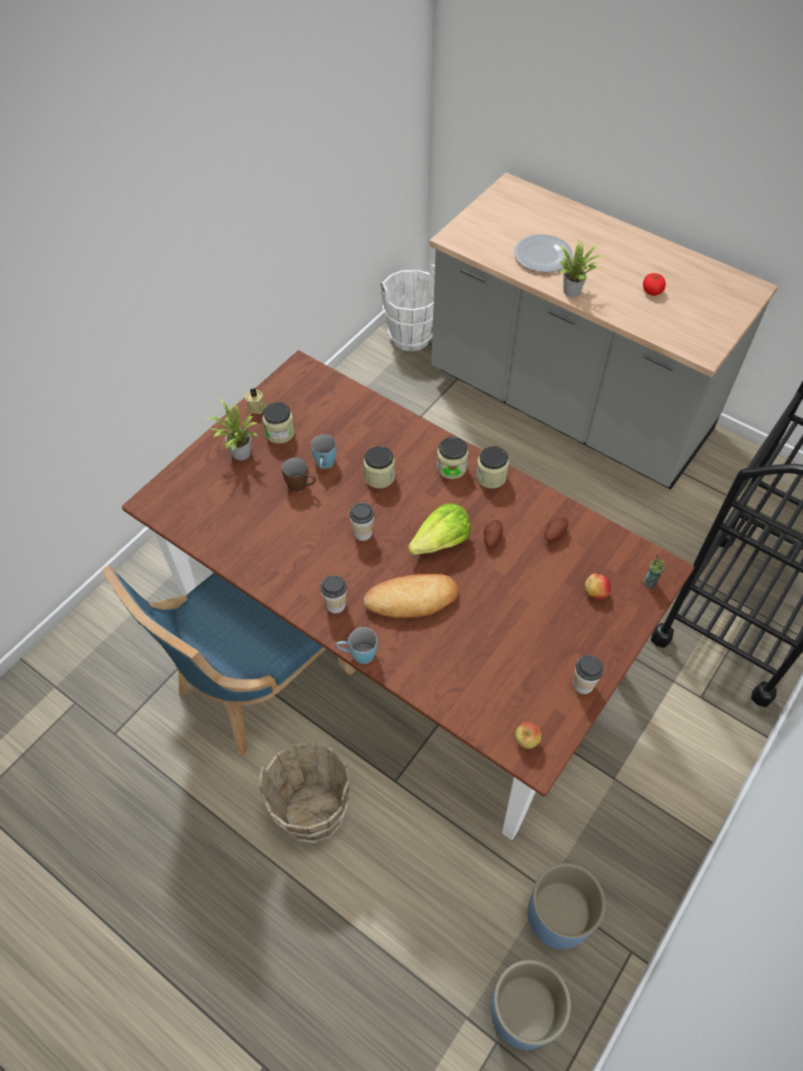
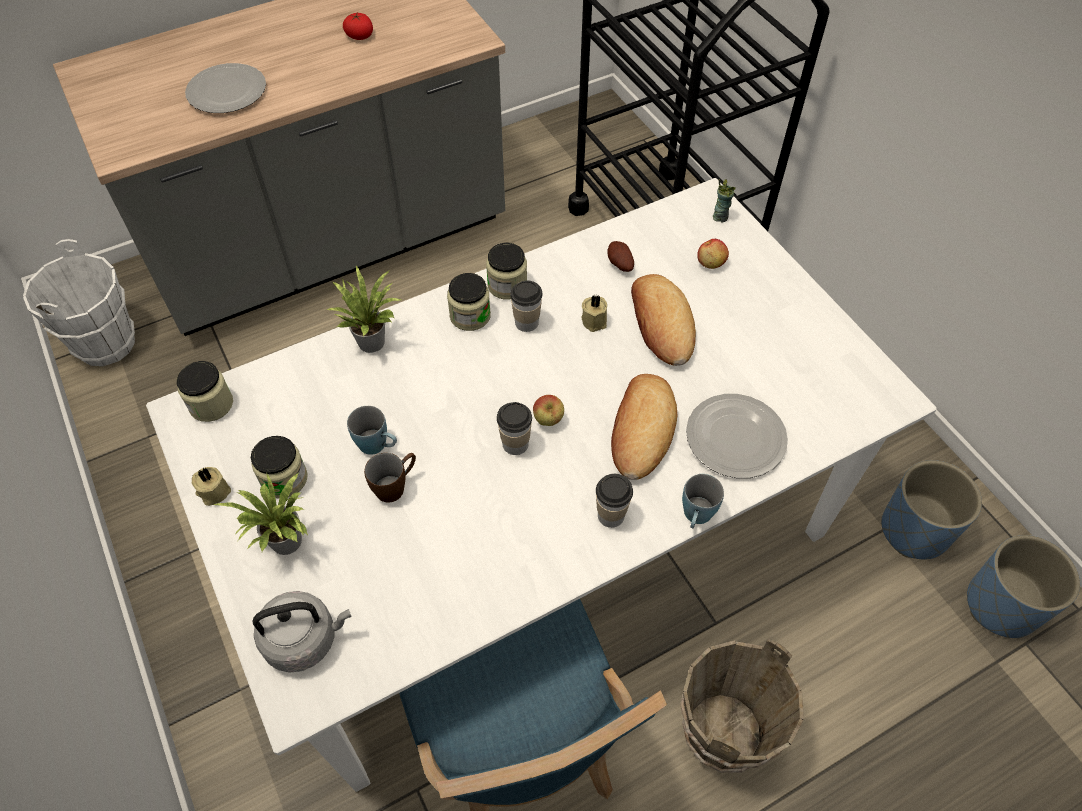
camera: 65 degrees left, 0 degrees up
(187, 489) = (305, 639): none -> grey kettle
(379, 477) = (437, 393): jar -> jar (211, 404)
(399, 641) = (540, 543): brown dining table -> white dining table
(436, 659) = (736, 439): none -> plate
(441, 542) = (574, 369): lettuce -> none
(491, 538) = (595, 320): potato -> beige candle
(513, 579) = (661, 324): none -> bread
(526, 741) = (871, 397): apple -> apple (548, 420)
(574, 290) = (306, 90): potted plant -> potted plant (372, 339)
(583, 684) = (819, 321): cup -> cup (526, 322)

